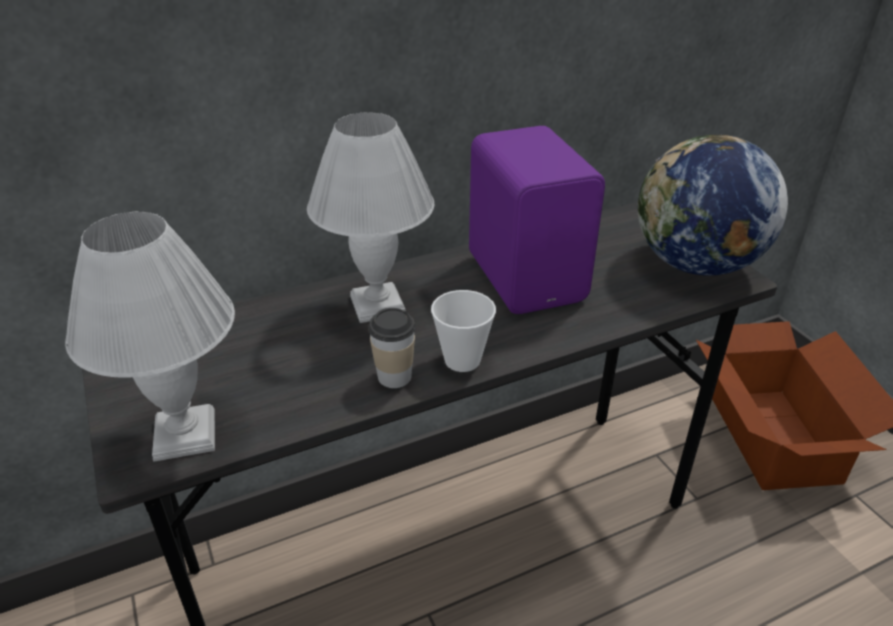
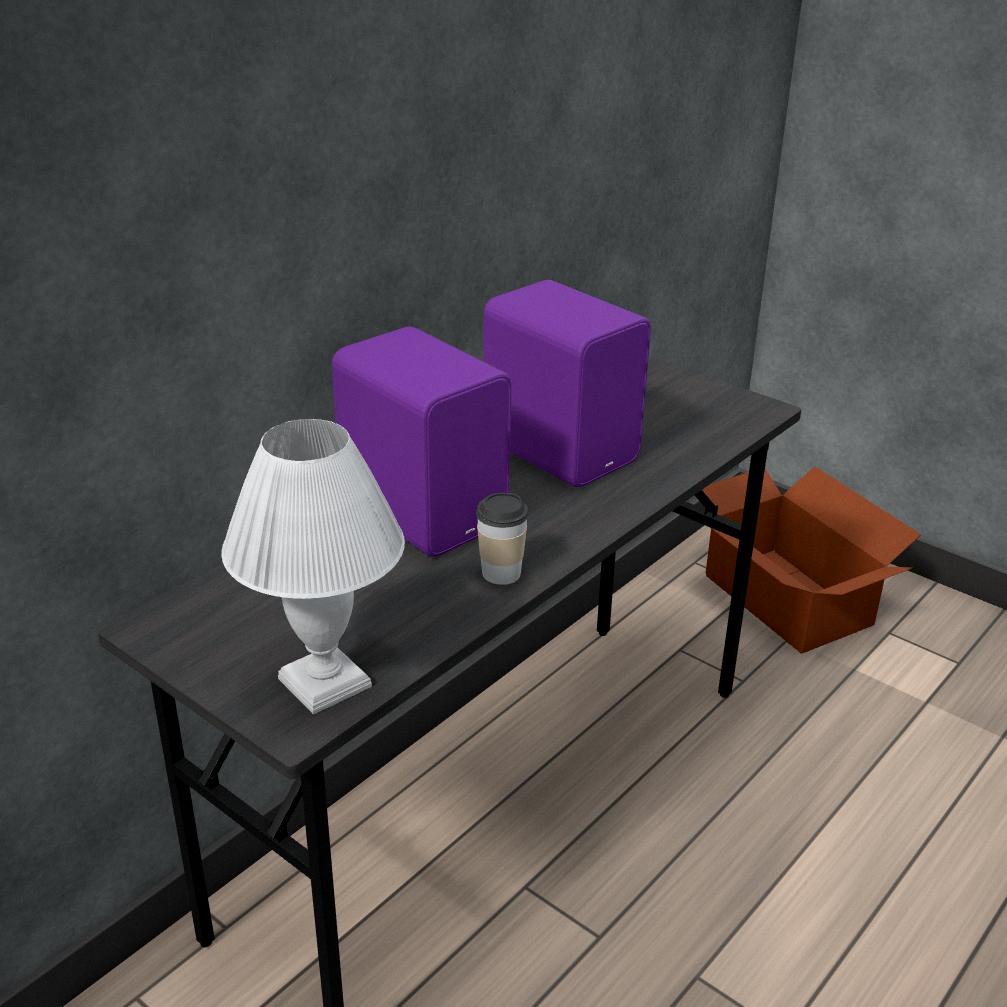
camera: 25 degrees left, 5 degrees down
(379, 304) = (425, 511): white table lamp -> purple speaker
(462, 360) = (558, 542): cup -> none
(695, 265) = (715, 404): globe -> none

